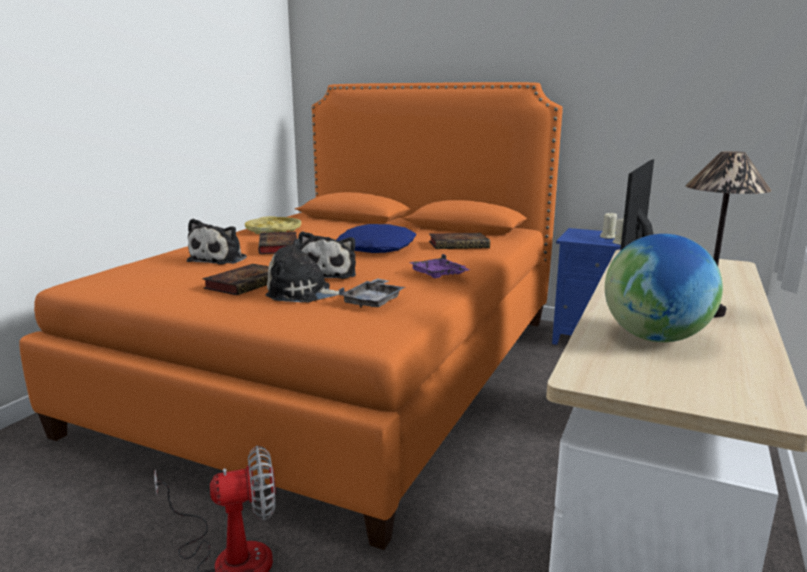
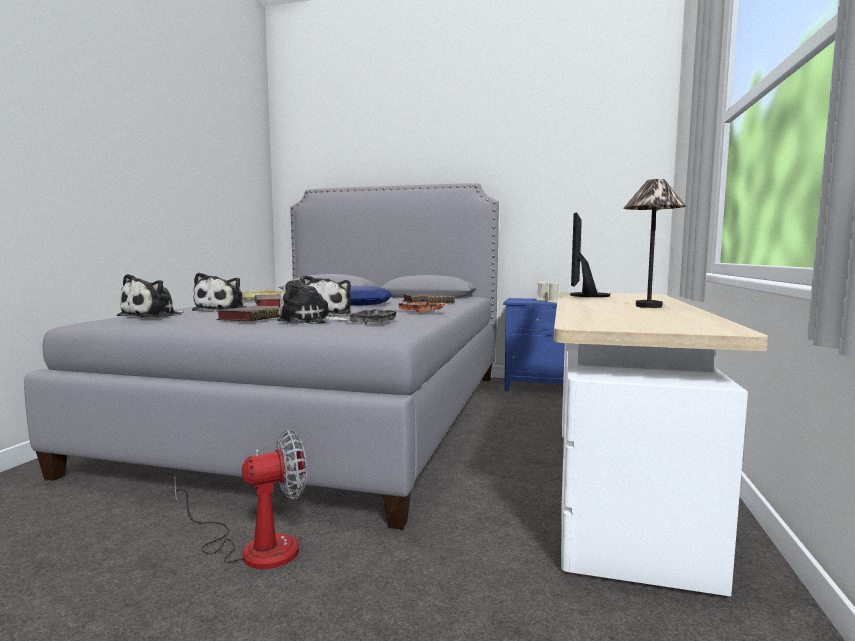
camera: 10 degrees left, 10 degrees down
(144, 273) = (154, 316): none -> plush toy
(343, 368) = (331, 414): orange bed -> grey bed
(438, 275) = (421, 312): purple tray -> orange tray
(655, 338) = (620, 314): globe -> none

